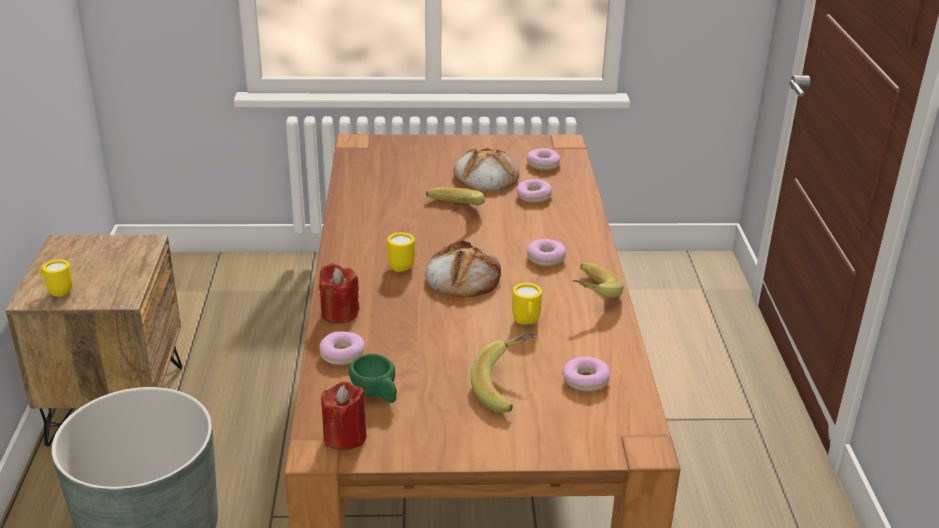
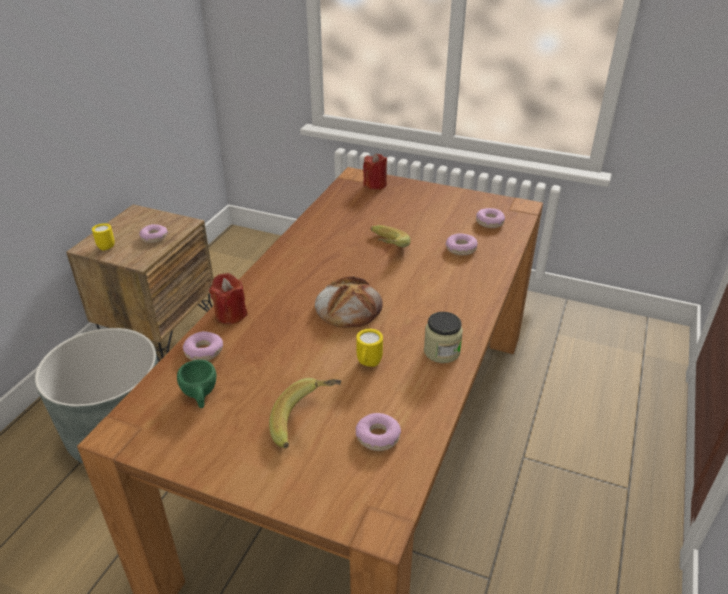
camera: 25 degrees right, 5 degrees up
(345, 437) = (145, 427): red candle -> red candle (375, 184)
(399, 266) = (306, 285): yellow mug -> none
(485, 177) = (433, 223): bread -> none
(546, 258) = (430, 307): donut -> donut (154, 237)
(588, 294) = (441, 351): banana -> jar

